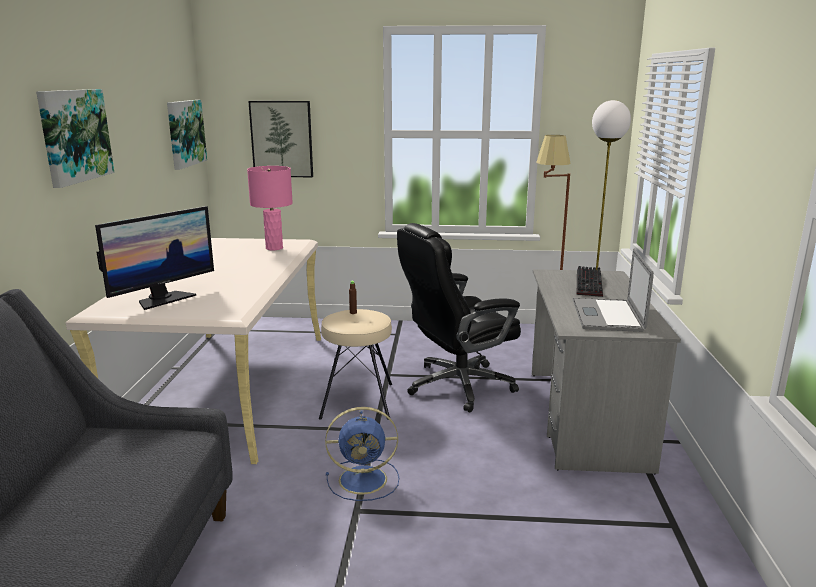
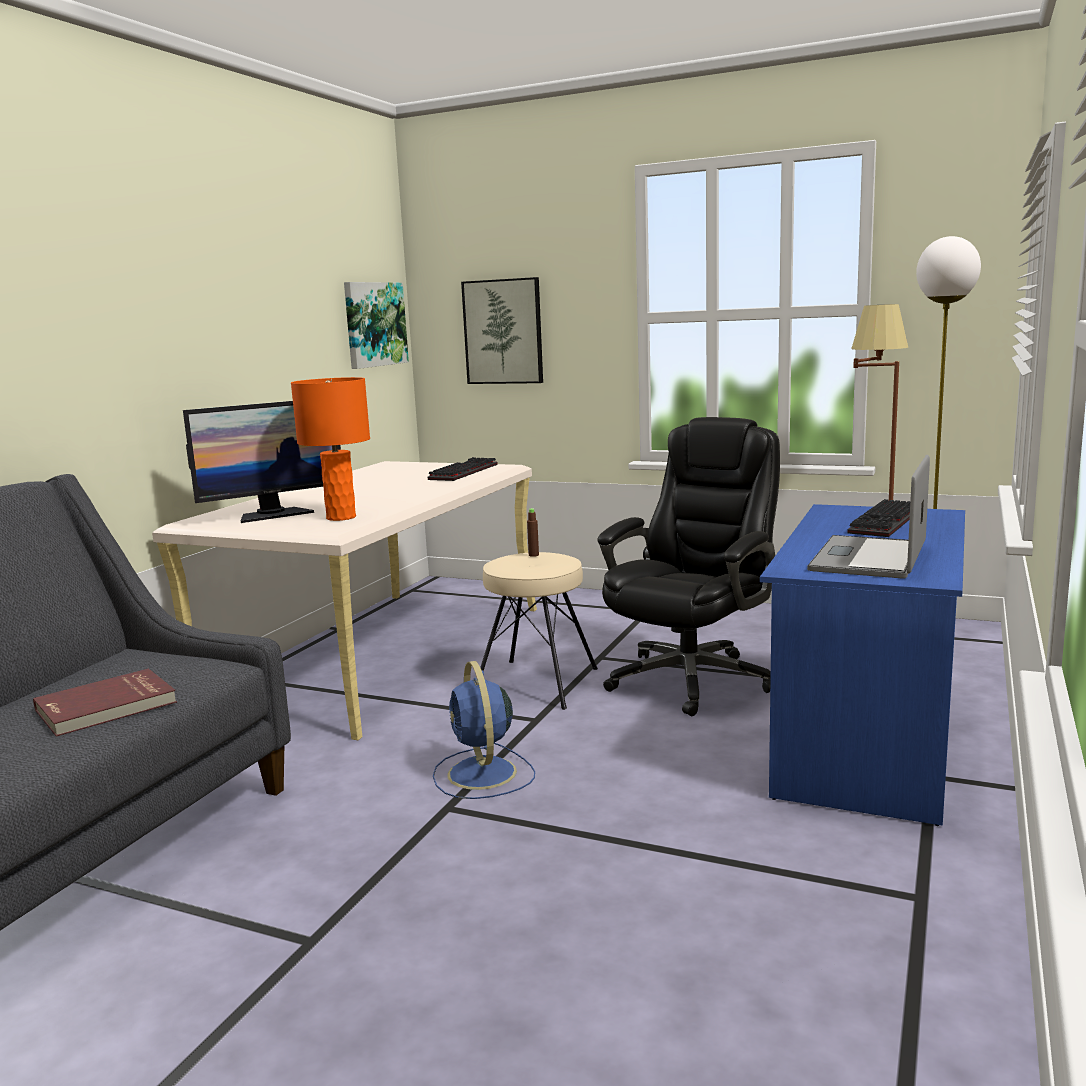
camera: 20 degrees right, 5 degrees down
(74, 135) = (188, 309): picture -> none
(123, 490) = (107, 707): none -> red book
(225, 300) = (341, 517): none -> orange table lamp
(274, 248) = (463, 472): pink table lamp -> keyboard
(365, 479) = (483, 775): blue fan -> blue fan turned 60 degrees clockwise
(457, 386) = (692, 679): black office chair -> black office chair turned 135 degrees clockwise
(585, 418) = (868, 738): grey desk -> blue desk

